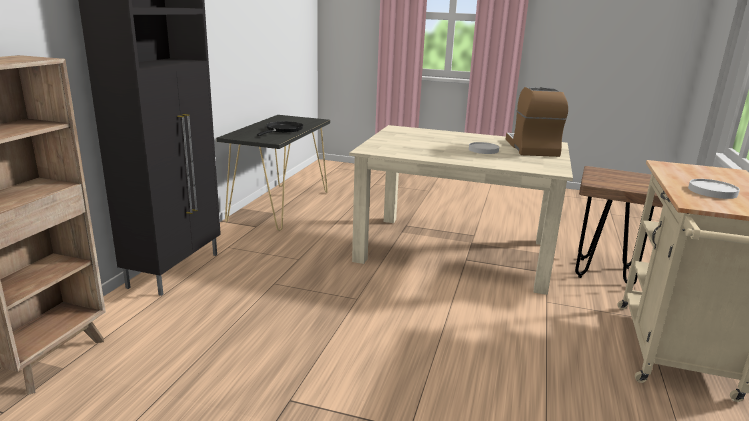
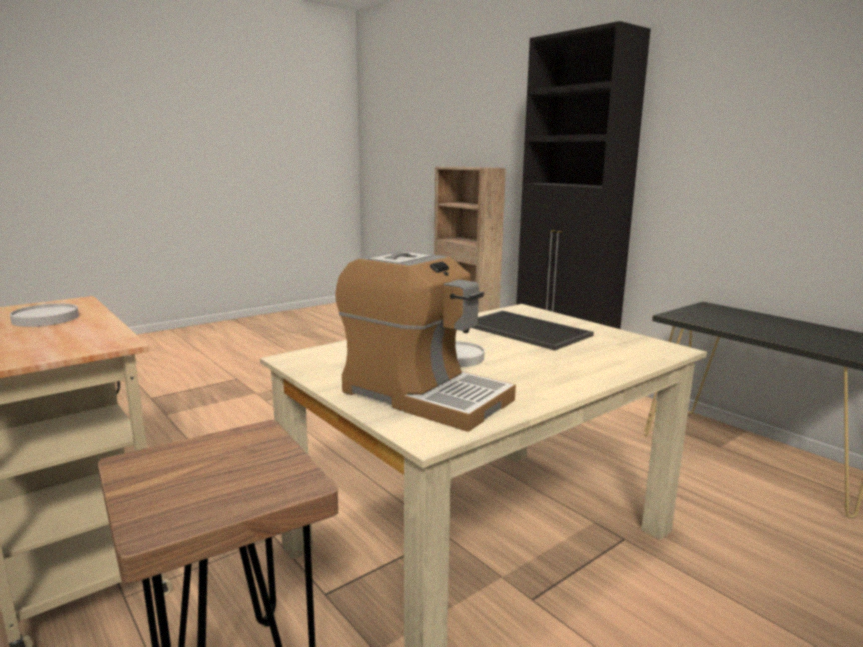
camera: 125 degrees right, 5 degrees down
(283, 130) = (758, 328): black frying pan -> none
(414, 146) = (523, 330): none -> tray

